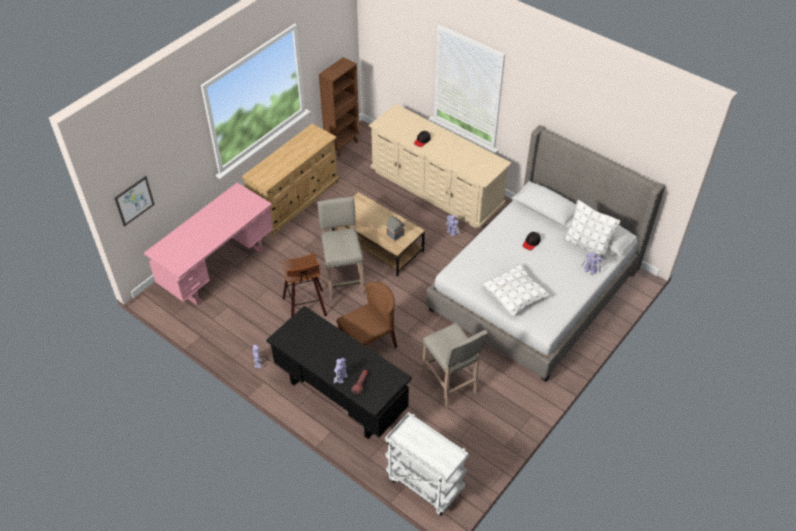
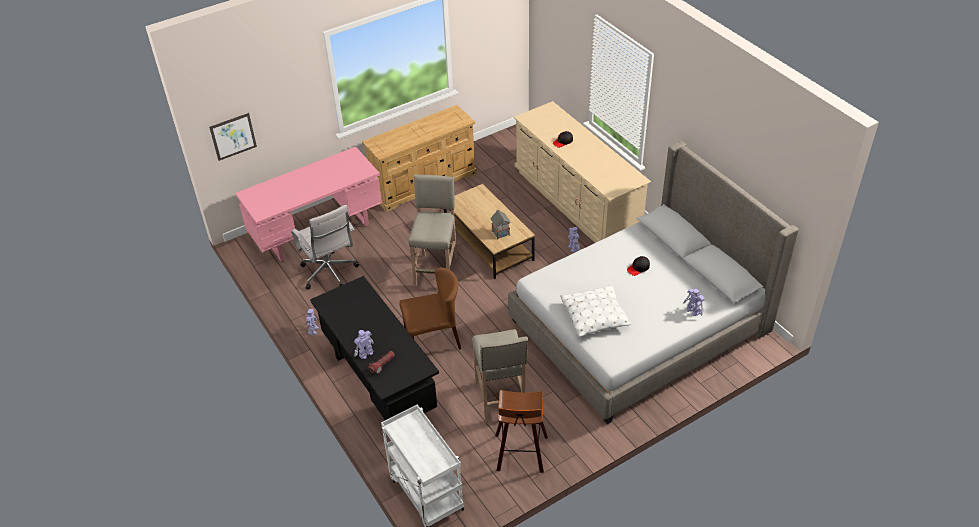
camera: 20 degrees right, 5 degrees down
(249, 306) = (330, 274): none -> white office chair
(306, 307) = (386, 288): stool -> stool (521, 455)
(342, 145) = (497, 140): brown bookcase -> none
(587, 245) = (701, 284): white pillow -> none

